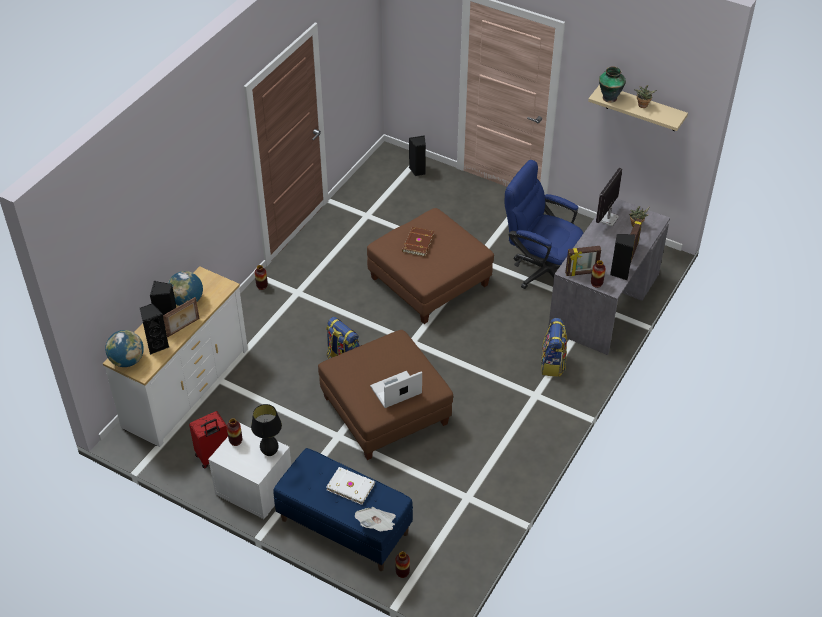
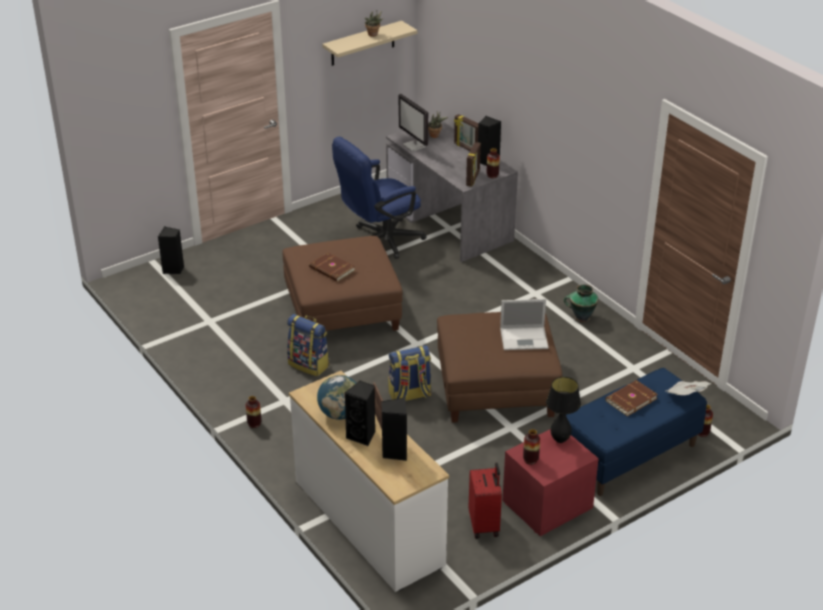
camera: 65 degrees left, 10 degrees down
(127, 360) = (404, 480): globe -> none
(253, 489) = (547, 506): white nightstand -> red nightstand
(350, 486) = (630, 399): white book -> brown book
(395, 391) = (525, 338): laptop -> laptop turned 90 degrees counterclockwise
(553, 364) = (504, 272): backpack -> backpack (309, 365)
(609, 97) = (347, 45): vase -> vase (581, 317)

